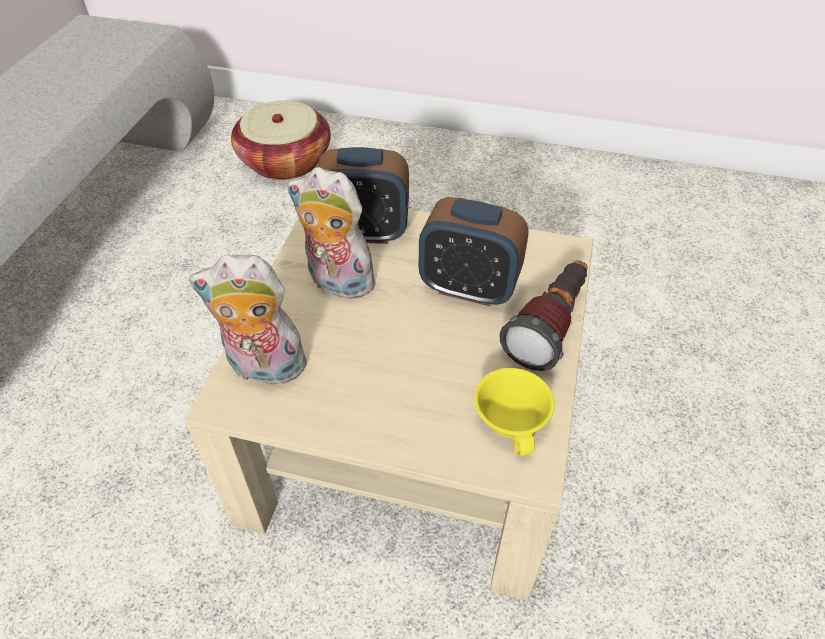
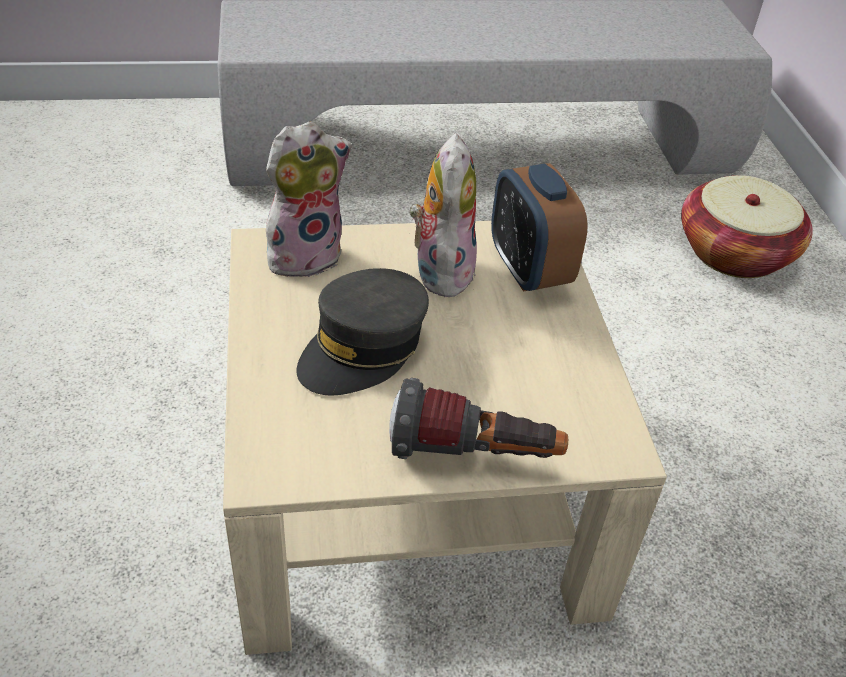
camera: 65 degrees right, 5 degrees down
(263, 368) = (305, 255): plush toy -> plush toy turned 75 degrees clockwise
(409, 360) = (363, 348): none -> grey cap
(468, 288) = (495, 371): alarm clock -> none
(514, 420) = (319, 448): yellow cup -> none

